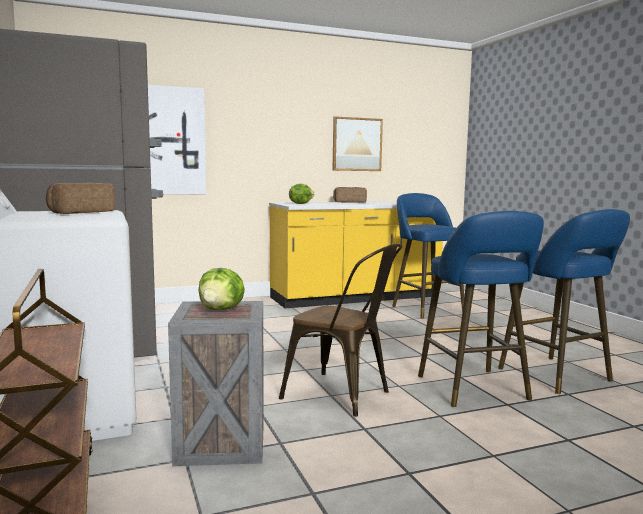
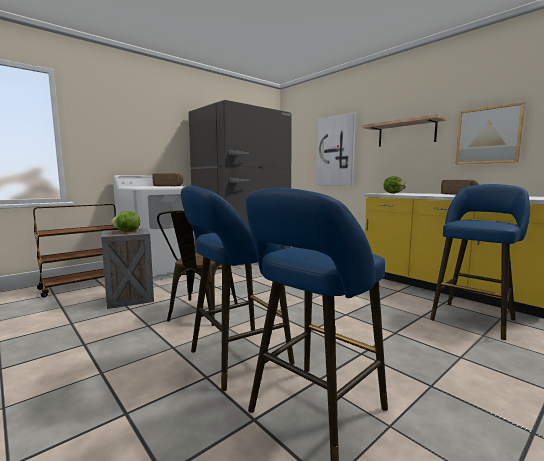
camera: 70 degrees right, 0 degrees up
(278, 130) = (406, 133): none -> shelf

